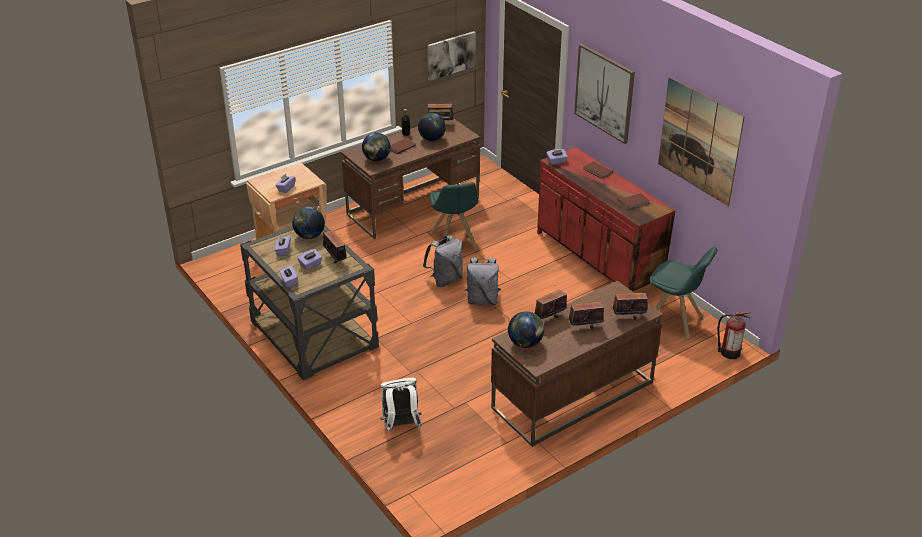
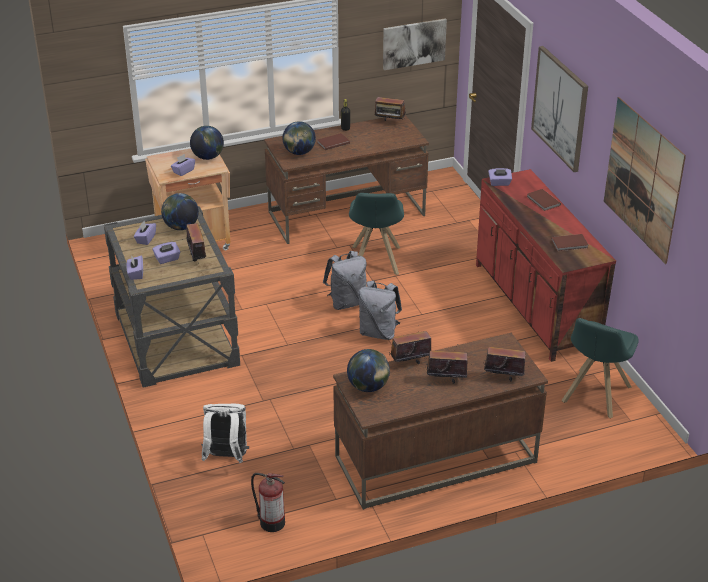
camera: 15 degrees right, 0 degrees up
(432, 139) = (372, 138): globe -> globe (208, 157)
(674, 321) = (595, 394): turquoise chair -> turquoise chair turned 75 degrees clockwise
(729, 352) = (647, 443): fire extinguisher -> fire extinguisher (271, 522)

